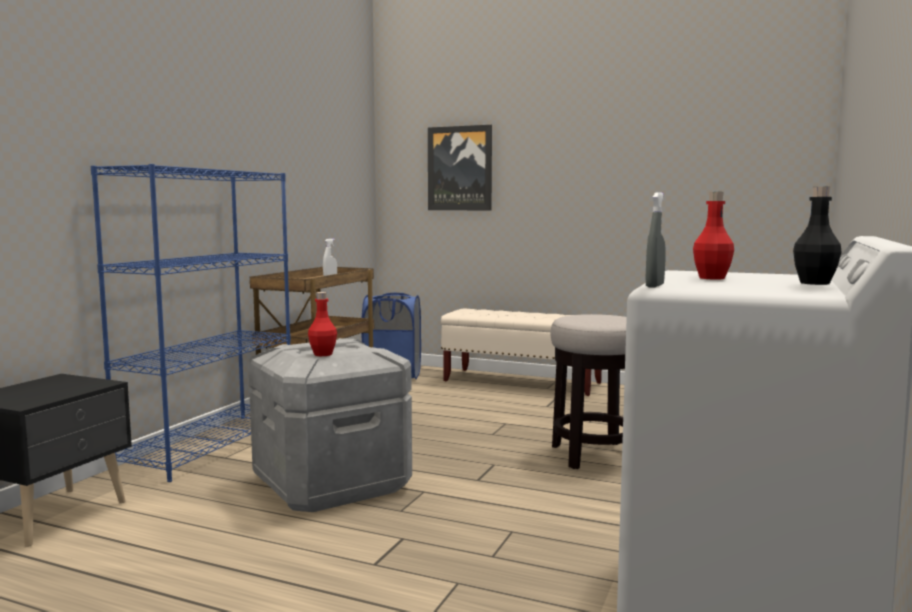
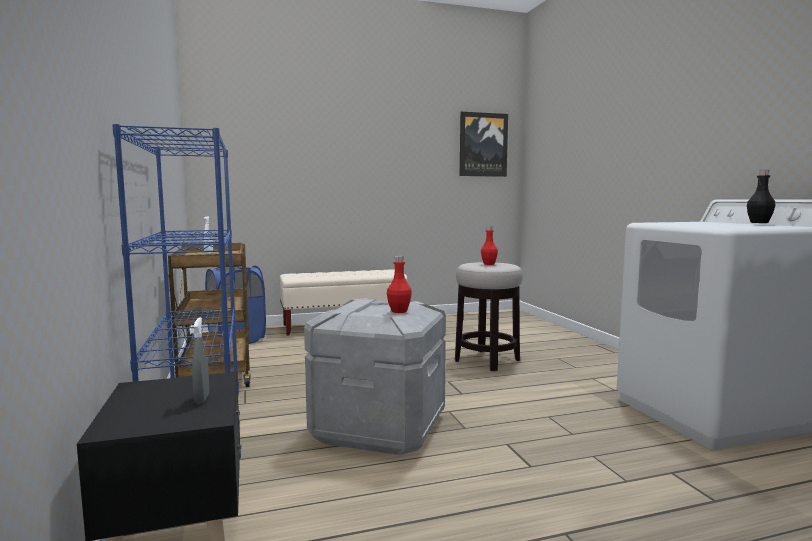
camera: 40 degrees left, 0 degrees up
(460, 168) = (272, 157): picture -> picture (483, 145)
(654, 286) = (724, 227): grey spray bottle -> grey spray bottle (202, 398)
(711, 278) = (693, 224): red bottle -> red bottle (488, 264)

